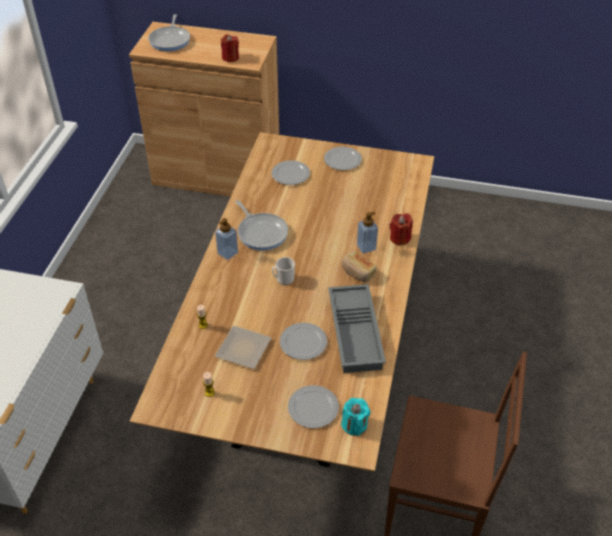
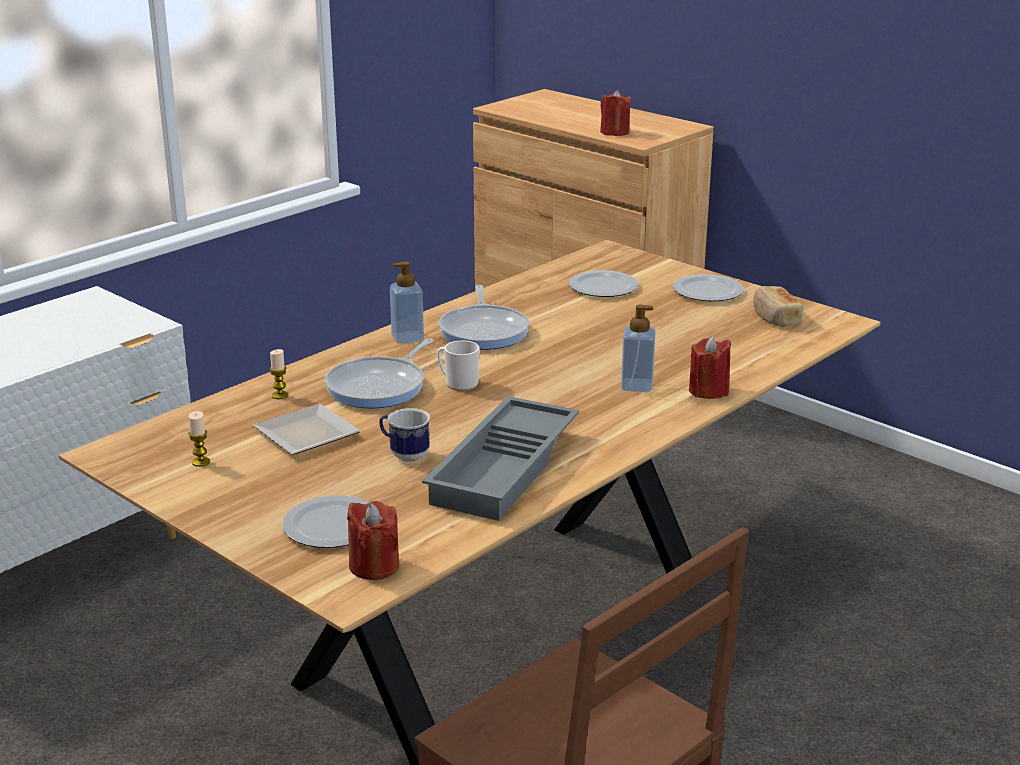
camera: 30 degrees right, 20 degrees down
(170, 40) = (547, 106): frying pan -> frying pan (380, 387)
(302, 343) = (404, 454): plate -> mug
(354, 425) = (374, 566): turquoise candle -> red candle
(358, 272) = (589, 408): bread -> bread (775, 318)

